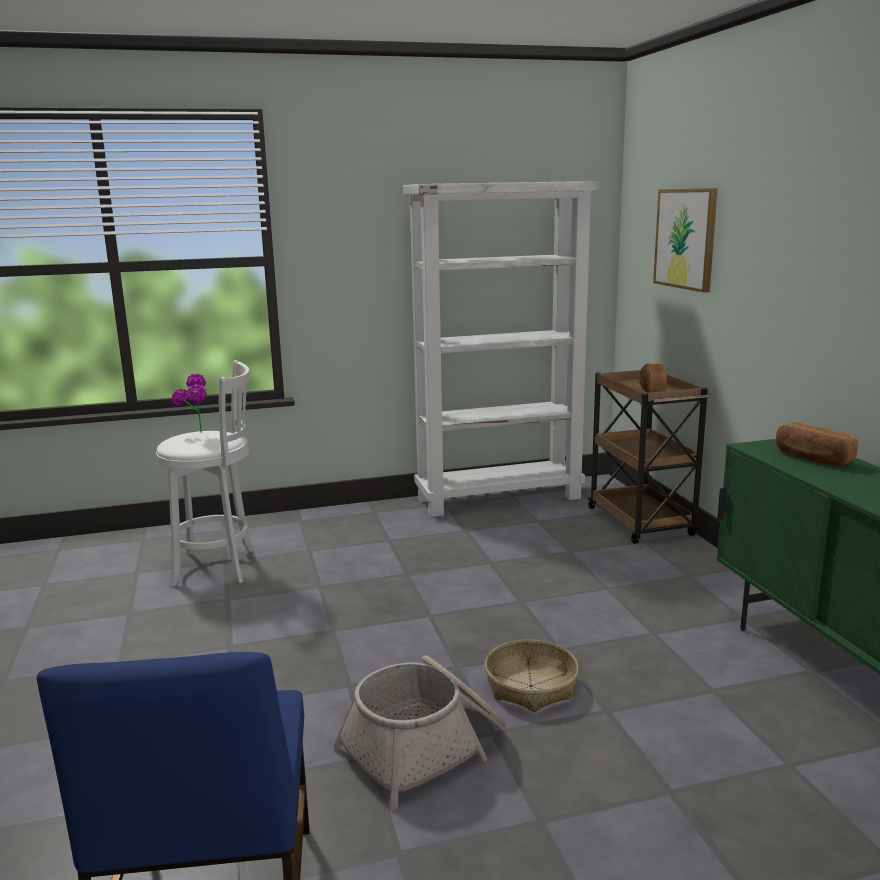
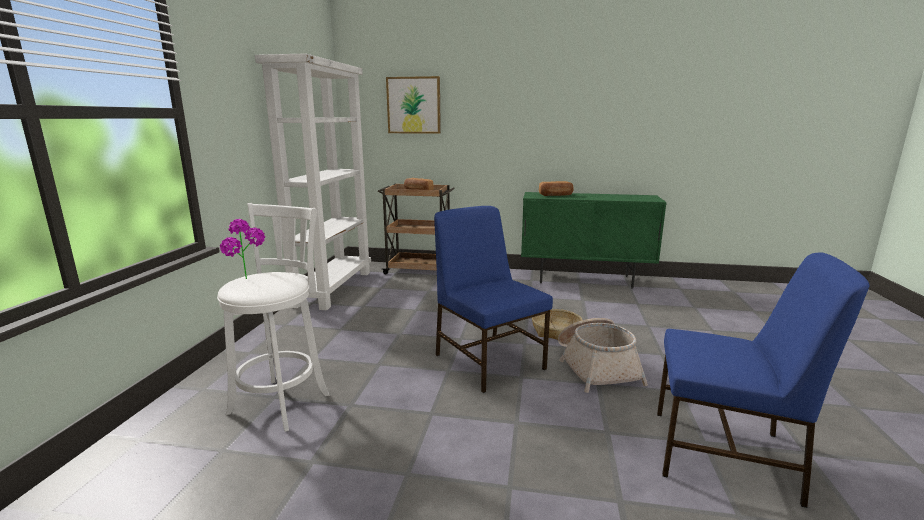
camera: 65 degrees left, 0 degrees up
(379, 651) = (489, 360): none -> blue chair

